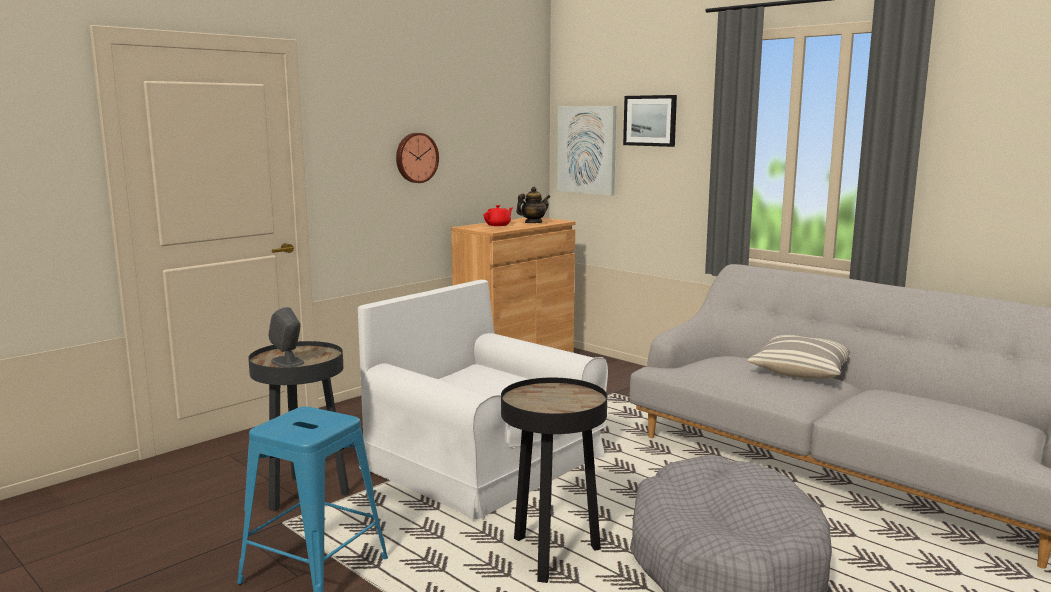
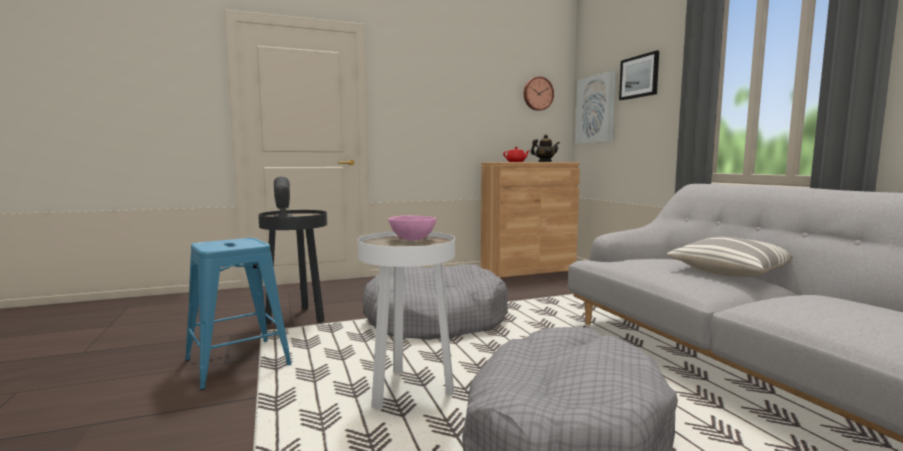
camera: 25 degrees right, 5 degrees down
(416, 157) = (455, 110): wall clock -> wall clock (537, 94)
(484, 462) = (435, 320): white armchair -> grey dog bed
(549, 392) = (412, 239): none -> pink bowl
(553, 556) = (409, 391): black side table -> white side table

